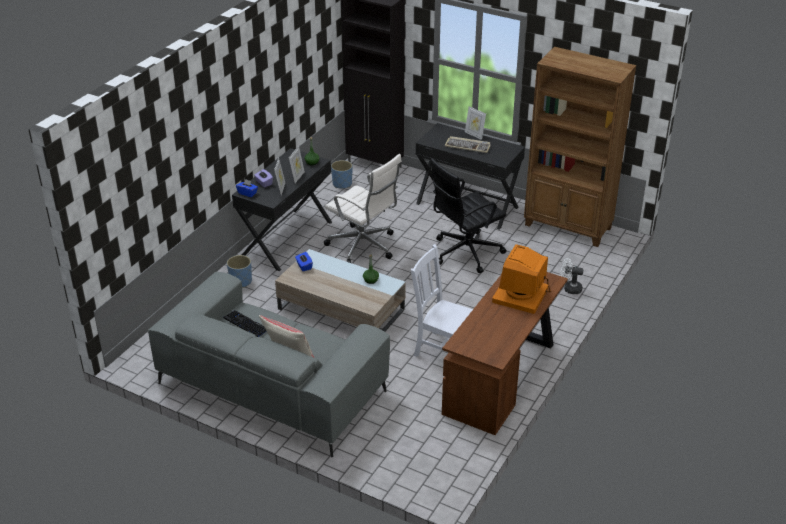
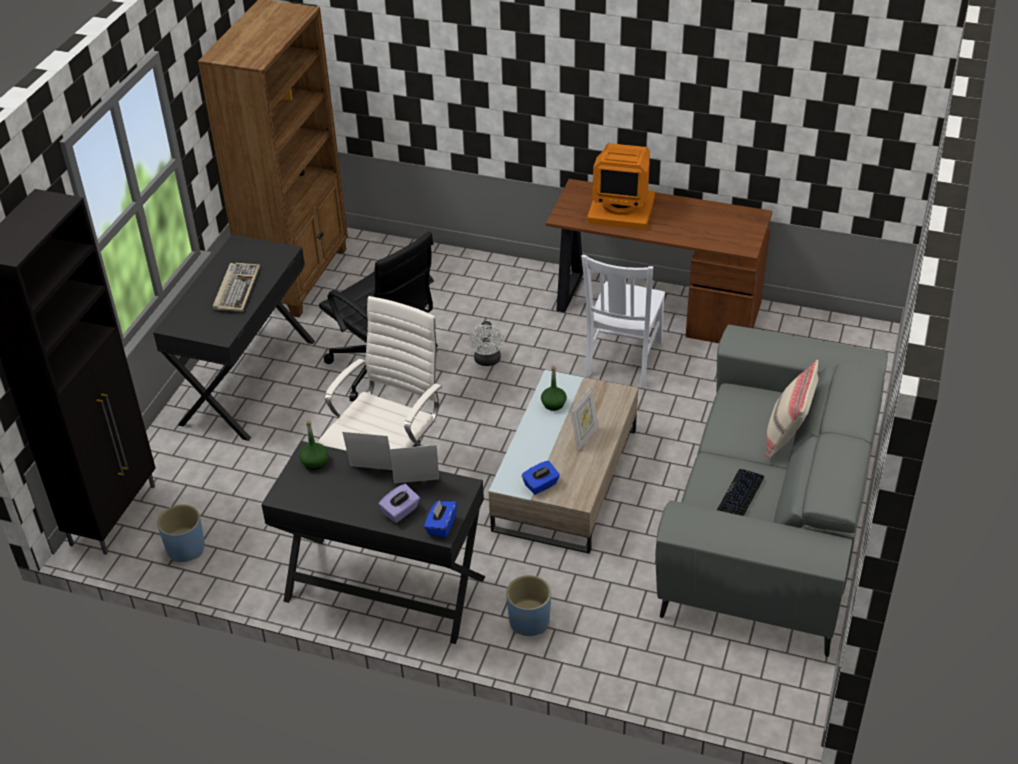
camera: 100 degrees left, 5 degrees up
(474, 135) = (197, 286): picture frame -> picture frame (584, 437)
(569, 289) = (451, 267): white fan -> white fan (487, 361)

